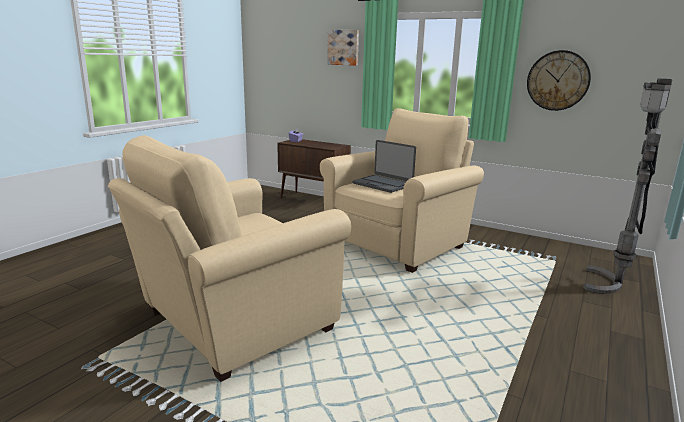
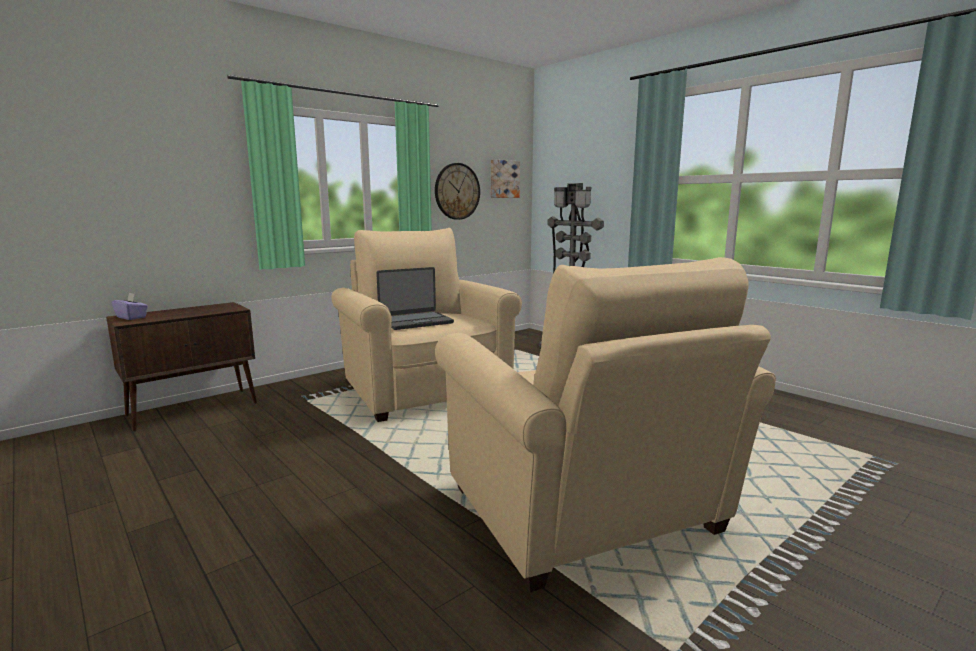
camera: 70 degrees left, 5 degrees down
(343, 47) = (195, 149): picture -> picture (503, 179)

